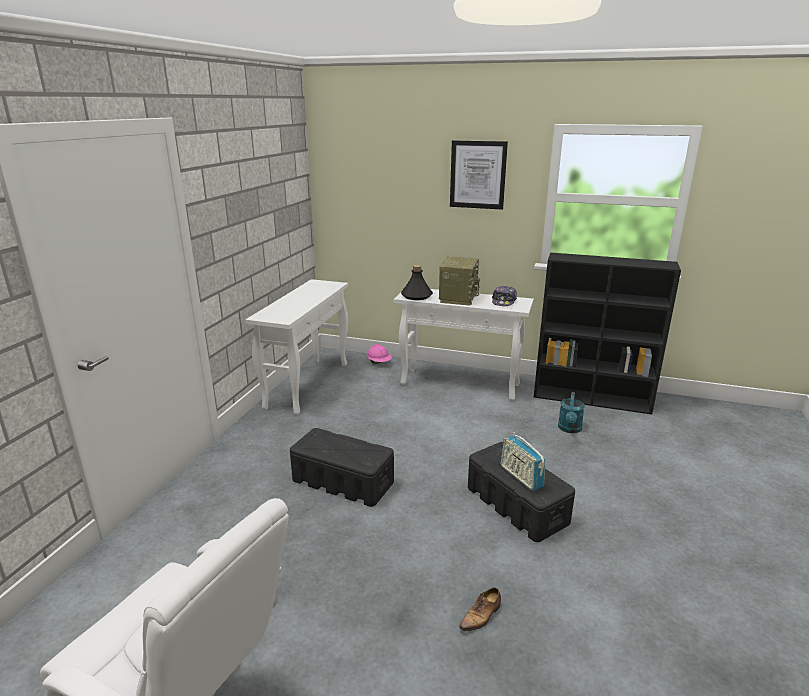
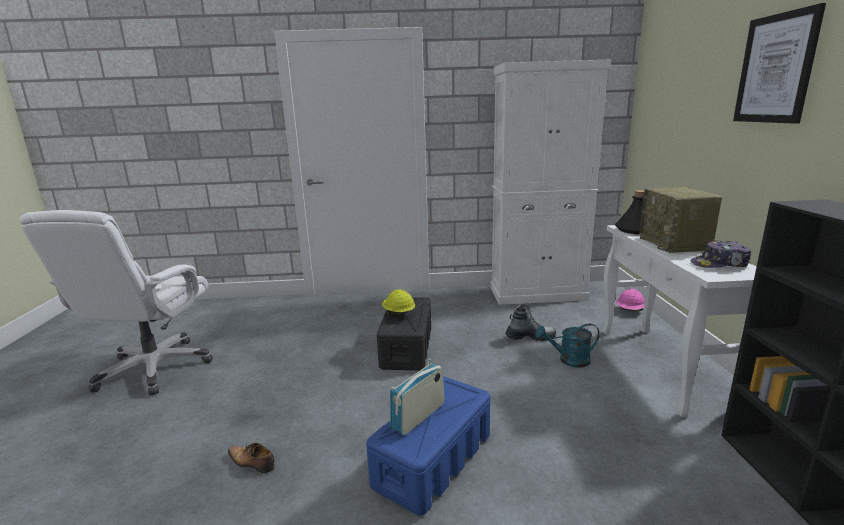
camera: 70 degrees right, 5 degrees down
(308, 385) = (538, 293): white console table -> white cabinet
(338, 452) = (398, 313): none -> yellow hard hat
(382, 414) = (530, 337): none -> boot
(458, 297) = (675, 244): radio -> radio turned 90 degrees clockwise
(517, 506) = (433, 460): black storage box -> blue storage box
(569, 429) = (672, 490): turquoise watering can -> turquoise watering can (569, 360)

